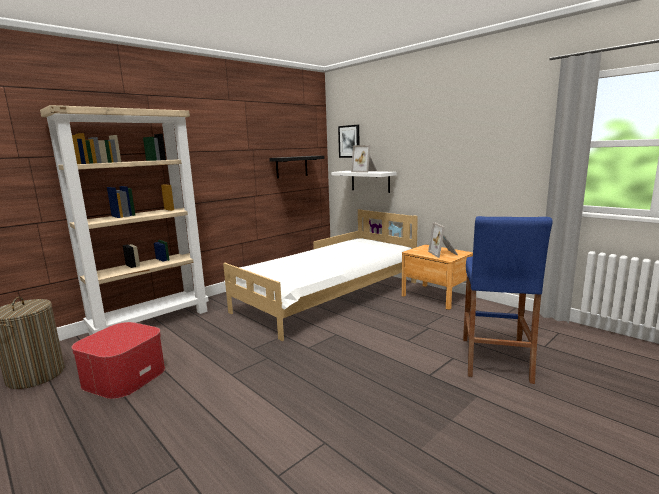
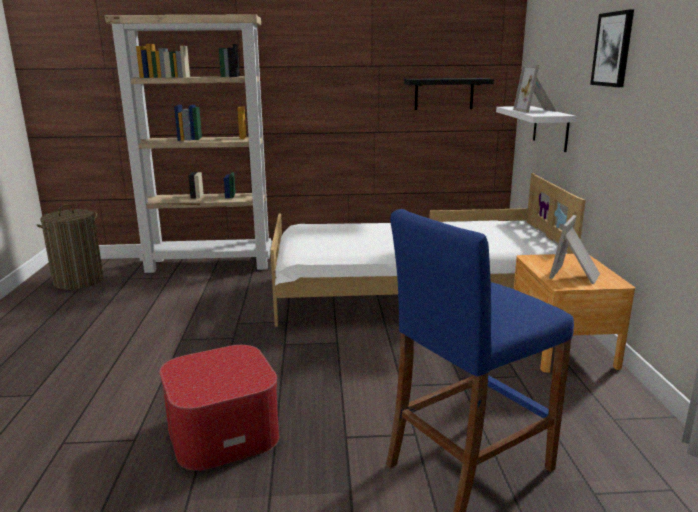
camera: 40 degrees right, 5 degrees up
(124, 376) = (117, 306): ottoman -> ottoman (223, 431)
(349, 141) = (539, 56): picture -> picture (613, 49)

